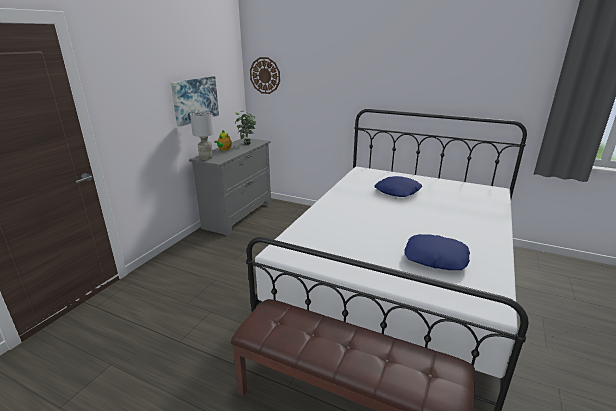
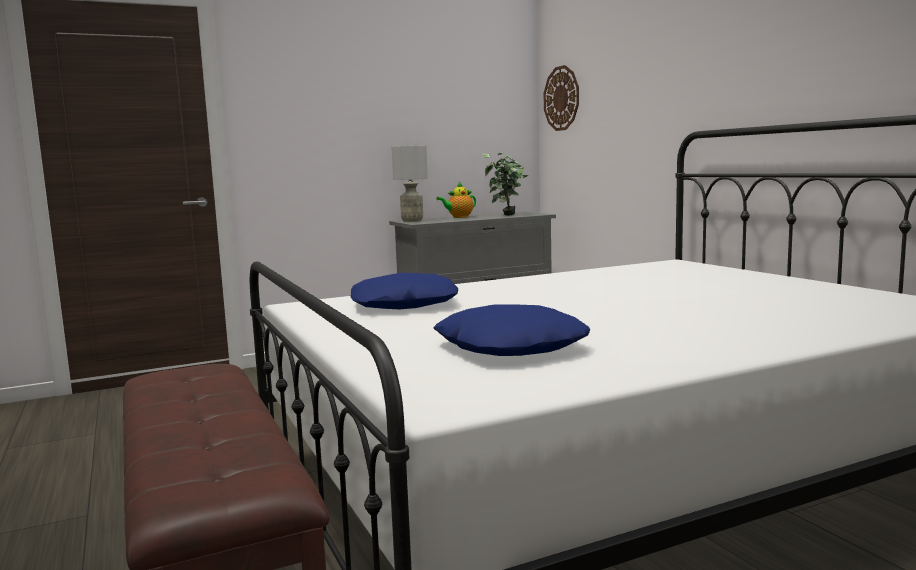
camera: 40 degrees right, 15 degrees down
(195, 100) = (416, 130): picture -> none
(398, 191) = (676, 285): blue pillow -> blue pillow (404, 304)

